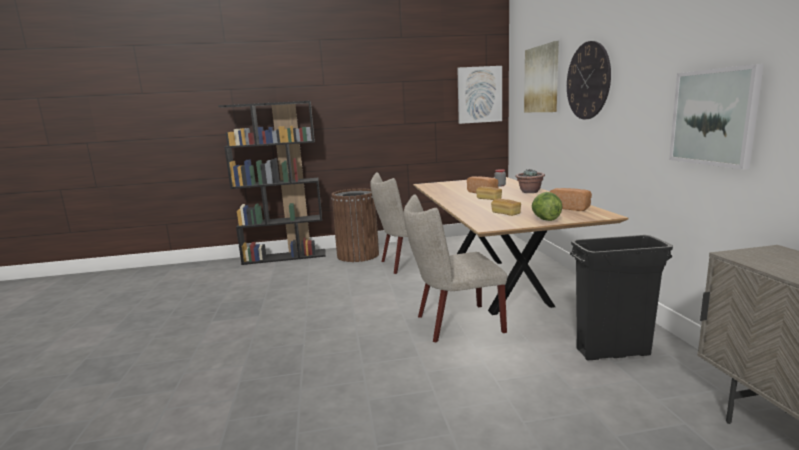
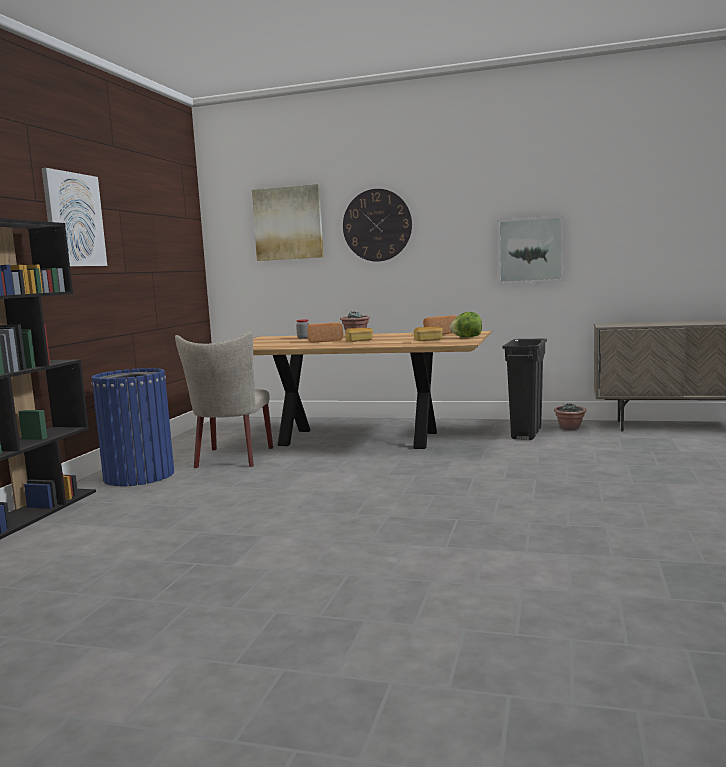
camera: 65 degrees left, 5 degrees down
(358, 255) = (139, 475): brown trash can -> blue trash can
(453, 324) = (425, 461): beige chair -> none
(479, 95) = (184, 239): picture -> picture (74, 220)
(682, 376) = (570, 428): none -> potted plant

